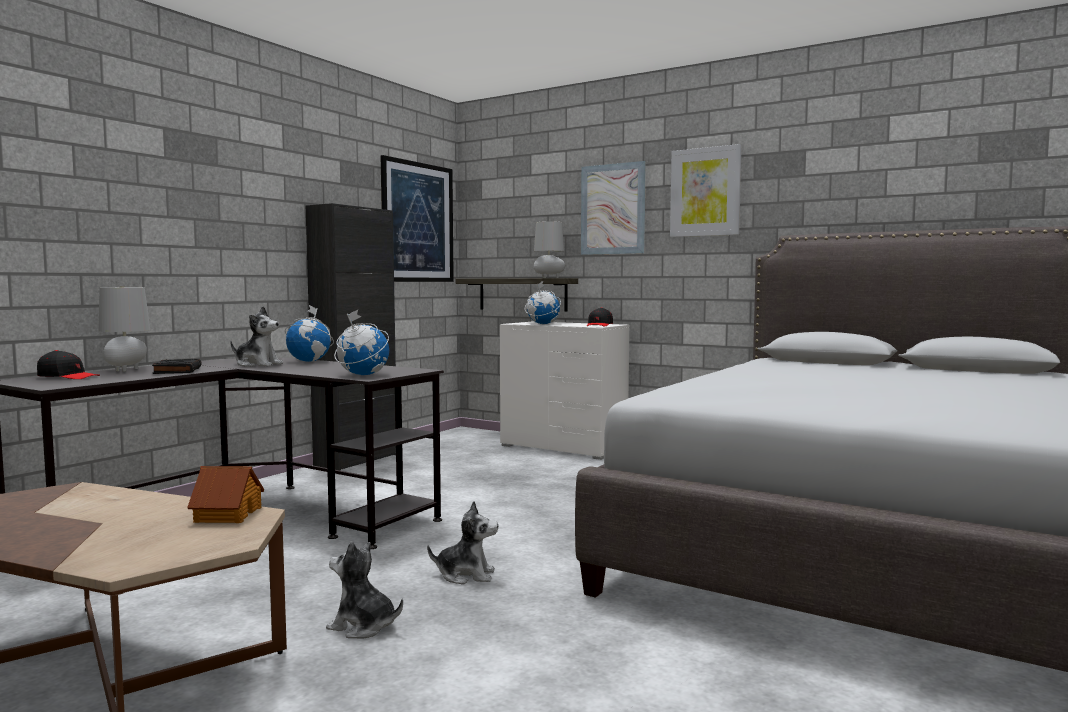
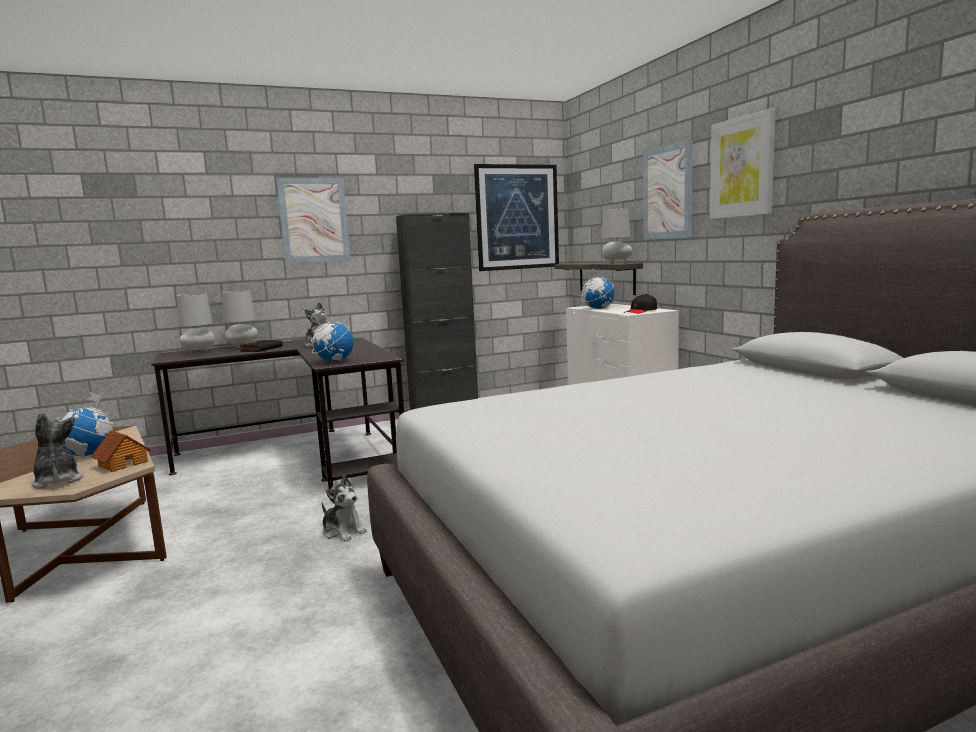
camera: 35 degrees right, 5 degrees up
(68, 377) = (199, 351): black cap -> grey table lamp
(211, 198) = (314, 220): none -> picture
(309, 361) = (358, 343): globe -> globe (89, 454)
(363, 626) = (225, 555): plush toy -> plush toy (57, 481)

